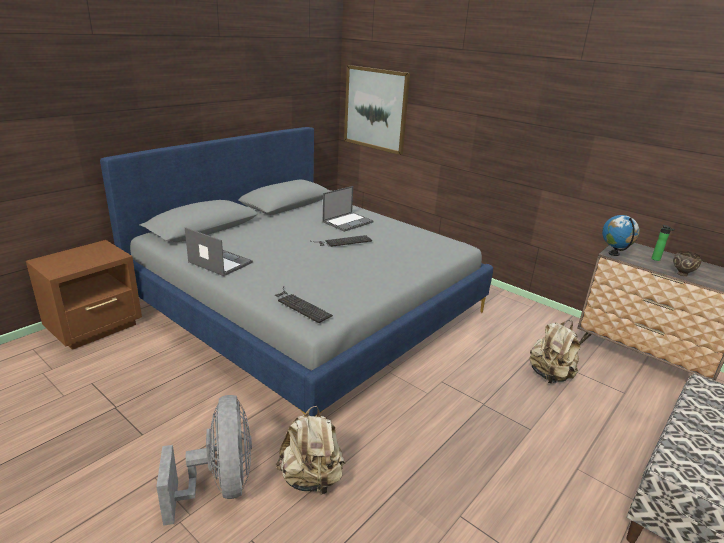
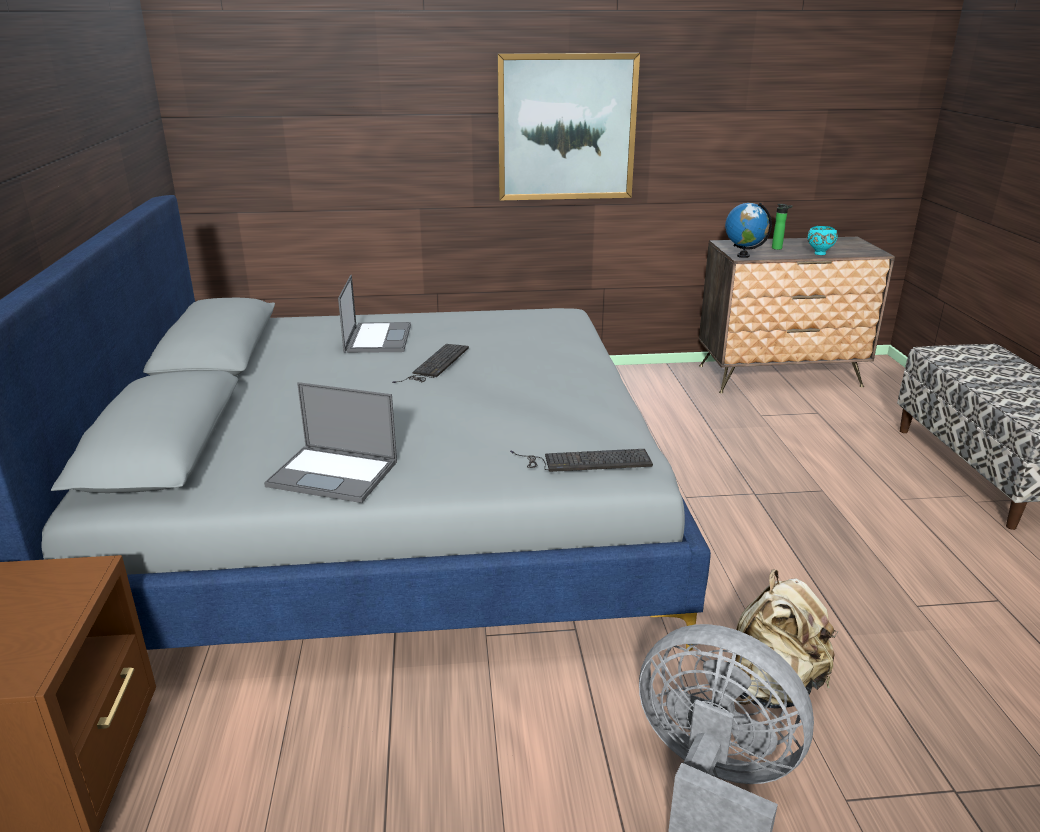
camera: 45 degrees left, 0 degrees up
(219, 262) = (334, 474): laptop -> laptop turned 150 degrees counterclockwise
(375, 109) = (262, 139): picture -> picture (566, 128)
(550, 375) = (750, 431): beige backpack -> none
(682, 274) = (819, 253): brown bowl -> turquoise bowl

